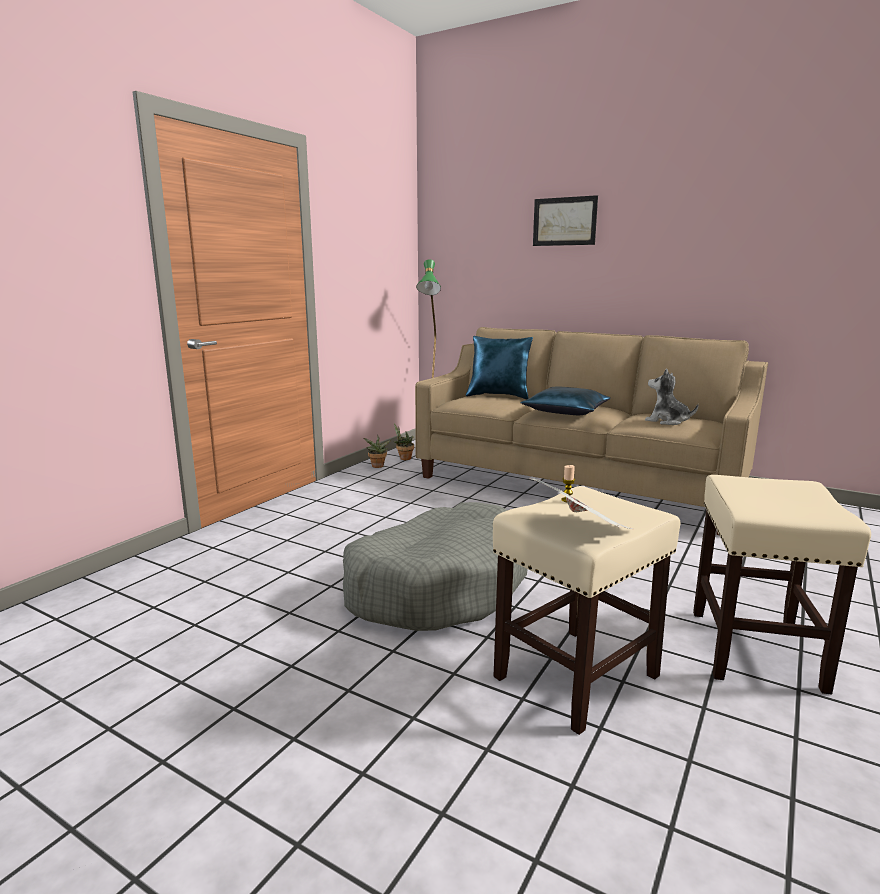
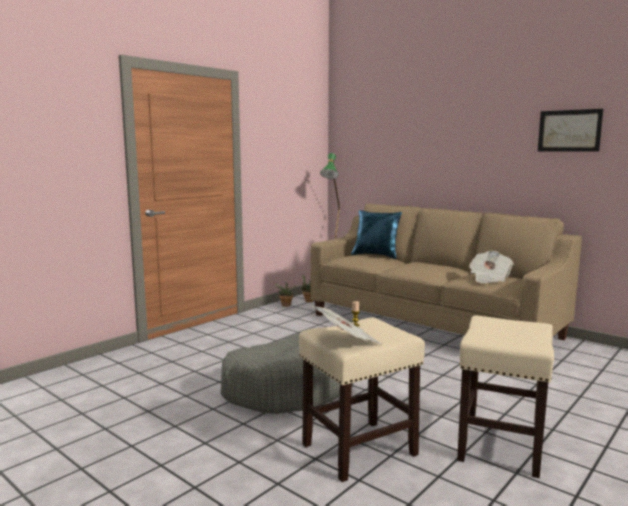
camera: 10 degrees right, 5 degrees down
(564, 221) = (430, 125): picture -> picture (569, 130)
(567, 411) = (418, 269): blue pillow -> none
(667, 421) = (489, 279): plush toy -> newspaper

